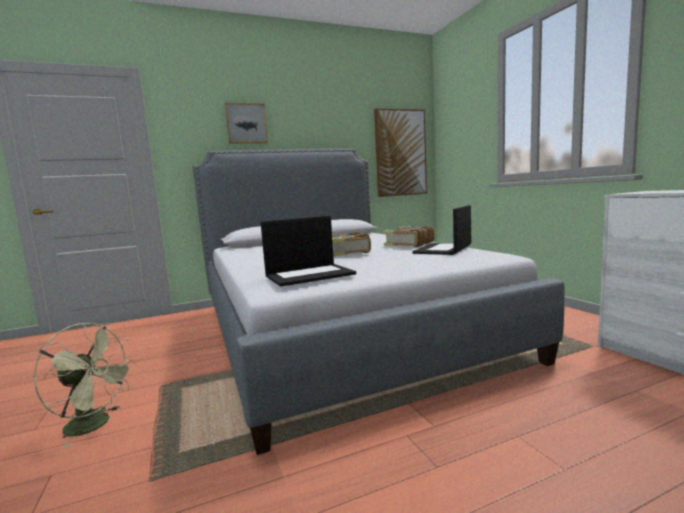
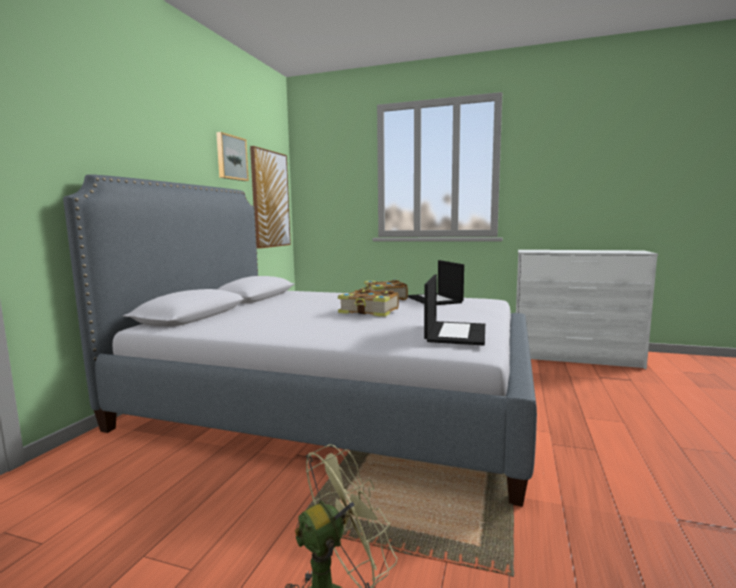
camera: 50 degrees left, 0 degrees up
(246, 123) = (128, 138): picture -> picture (231, 158)

